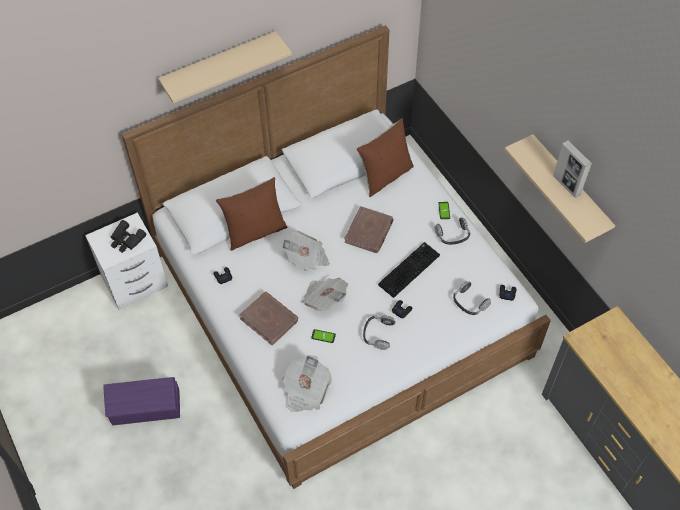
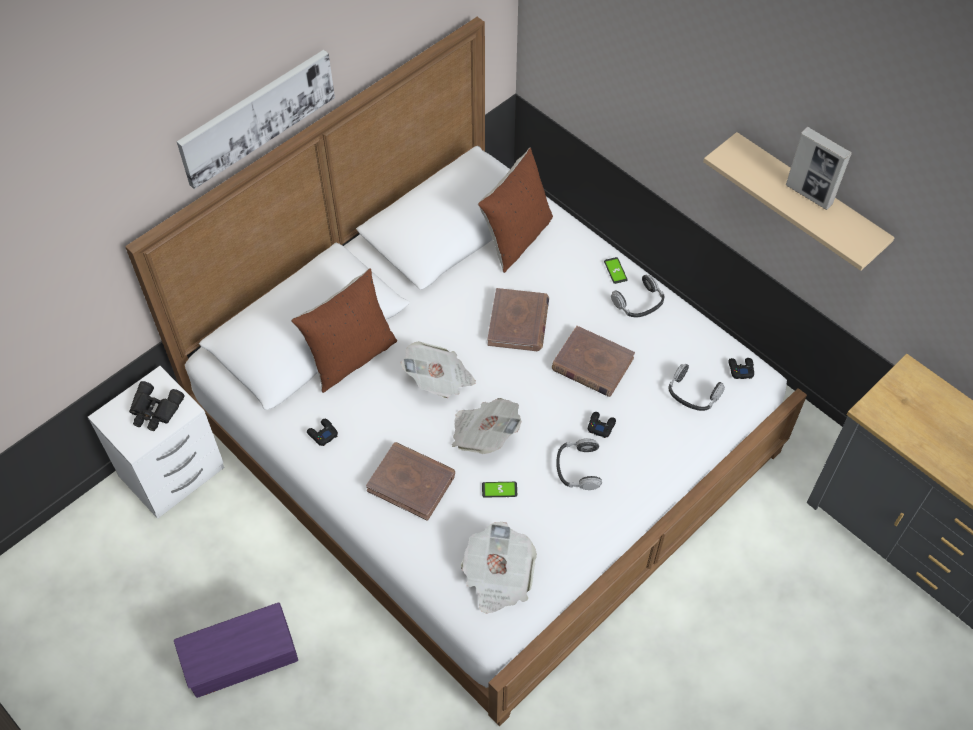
camera: 15 degrees left, 0 degrees up
(219, 67) = (256, 116): beige shelf -> picture
(408, 269) = (592, 364): keyboard -> brown book

